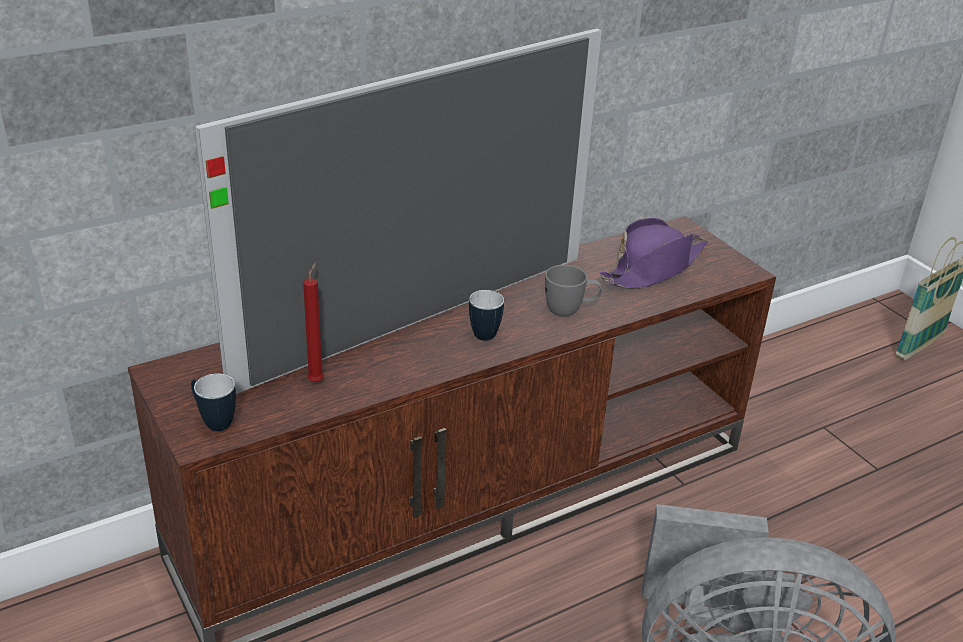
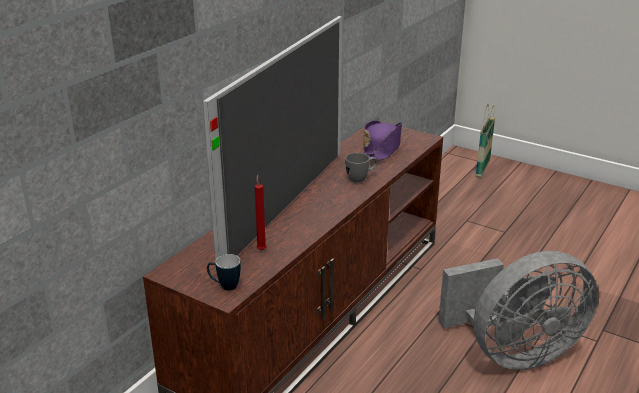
camera: 25 degrees left, 5 degrees down
(487, 332) = (328, 200): mug -> none

